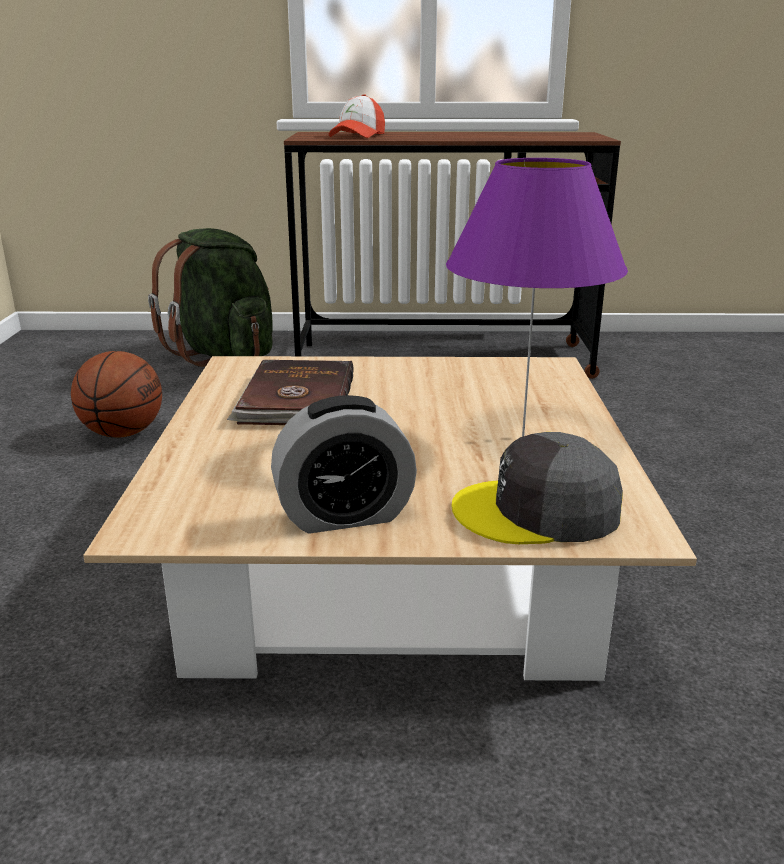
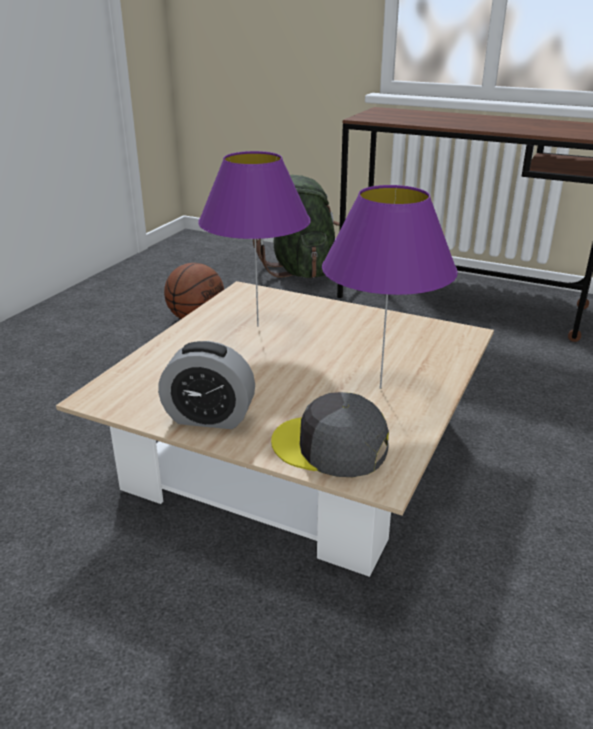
camera: 25 degrees right, 5 degrees up
(295, 399) = (257, 326): brown book -> purple table lamp
(358, 136) = (407, 117): cap -> none

